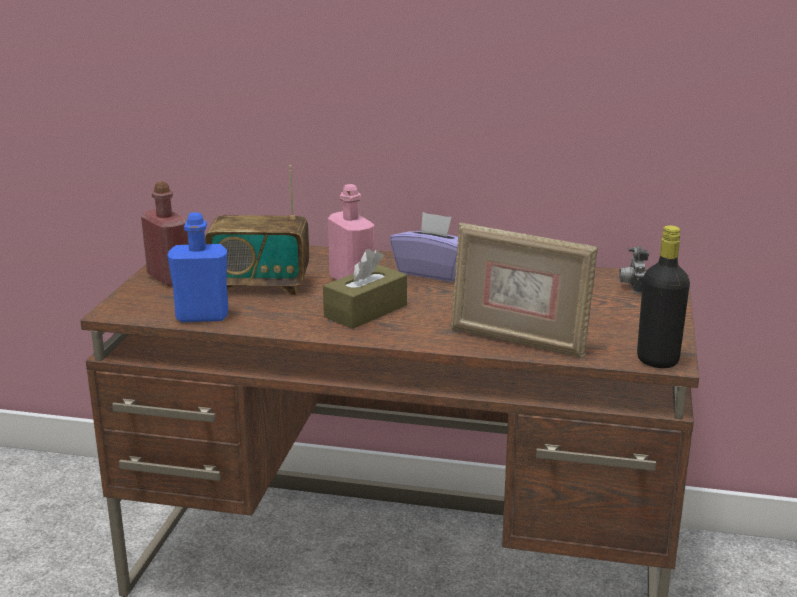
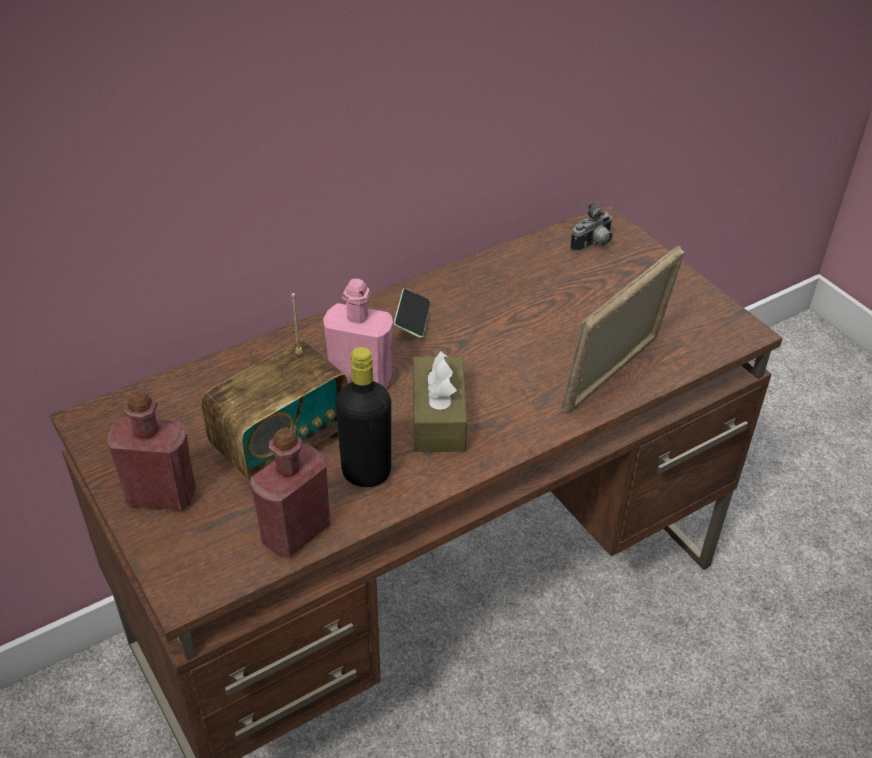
camera: 45 degrees left, 20 degrees up
(202, 316) = (295, 532): blue bottle -> red bottle
(432, 272) = (412, 320): purple tissue box -> phone
(518, 341) = (614, 376): picture frame -> picture frame turned 150 degrees clockwise
(631, 286) = (593, 245): camera -> camera turned 90 degrees counterclockwise
(657, 360) = (735, 335): black bottle -> black bottle (366, 472)

